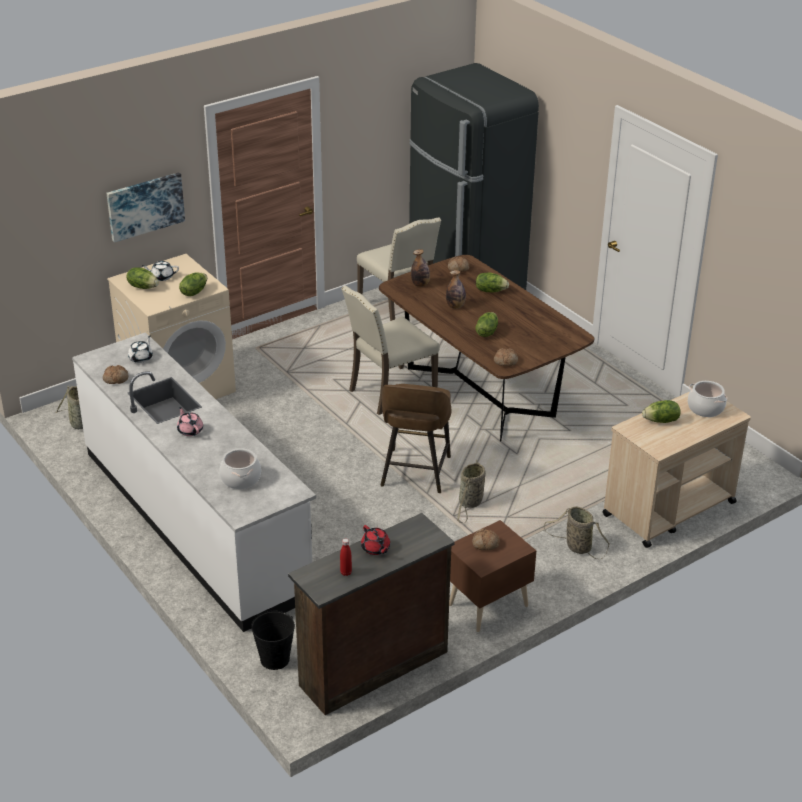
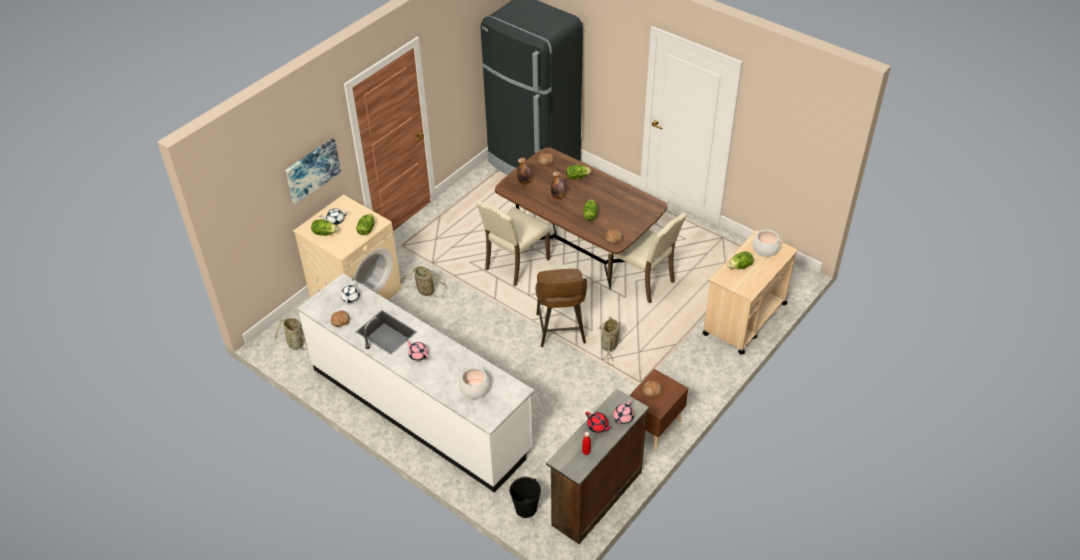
camera: 15 degrees left, 10 degrees up
(398, 310) = (492, 190): beige chair -> beige chair (643, 281)
(413, 546) = (622, 418): none -> pink teapot
(576, 546) = (695, 364): basket -> basket (424, 291)

